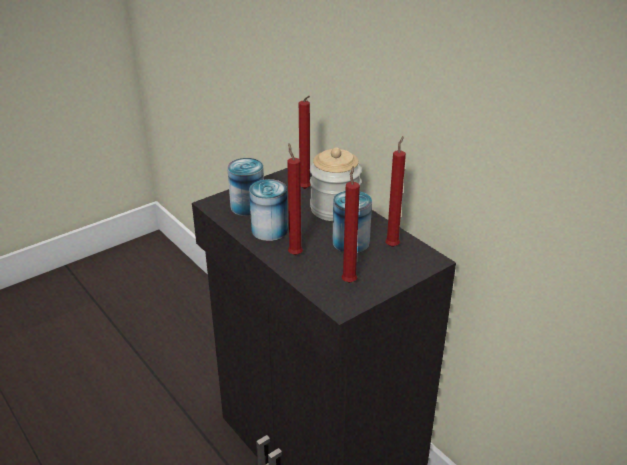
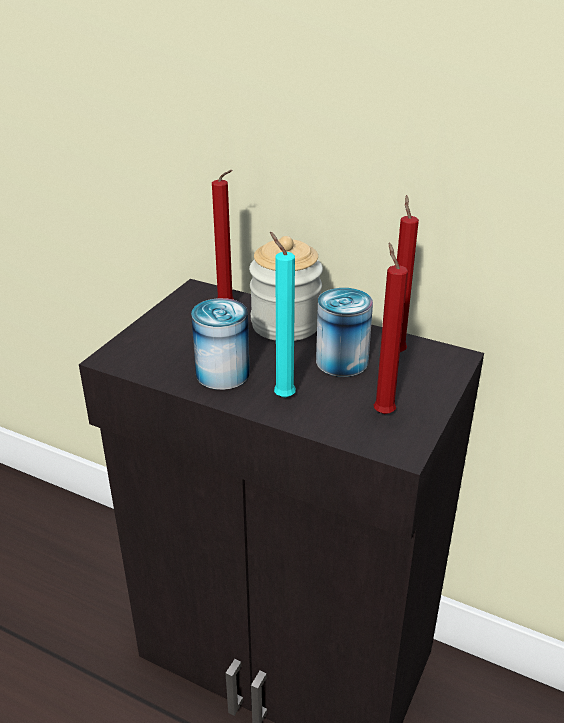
camera: 25 degrees left, 0 degrees up
(247, 206) = (166, 349): can -> none
(294, 253) = (282, 396): red candle -> turquoise candle

